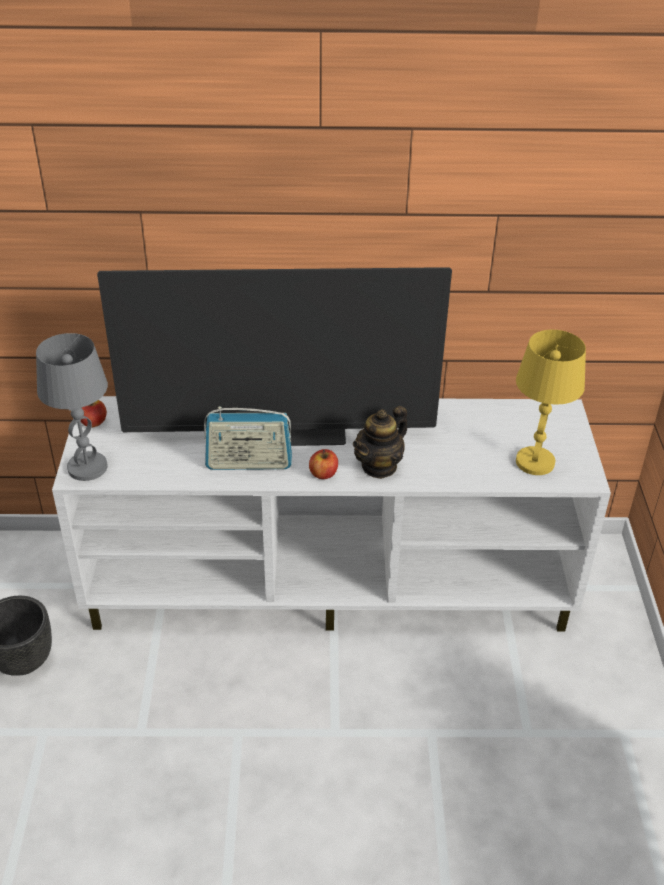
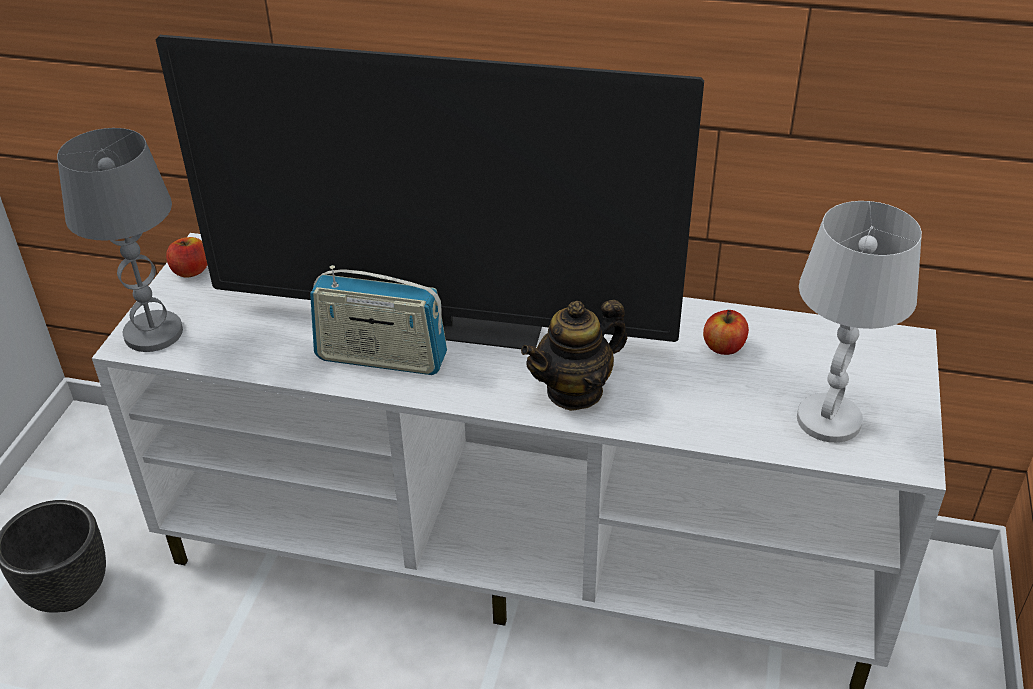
camera: 15 degrees right, 0 degrees up
(323, 474) = (485, 390): apple -> apple (724, 347)
(535, 462) = (829, 420): yellow table lamp -> white table lamp

